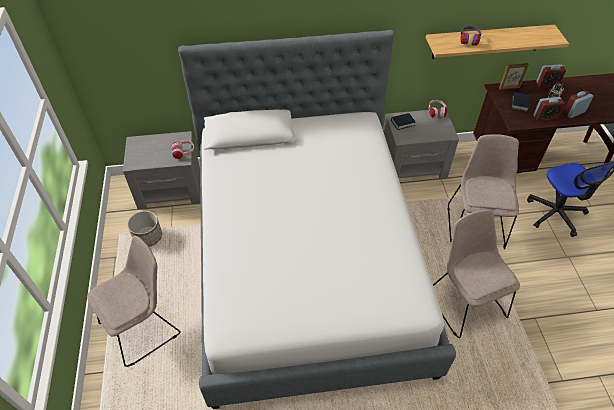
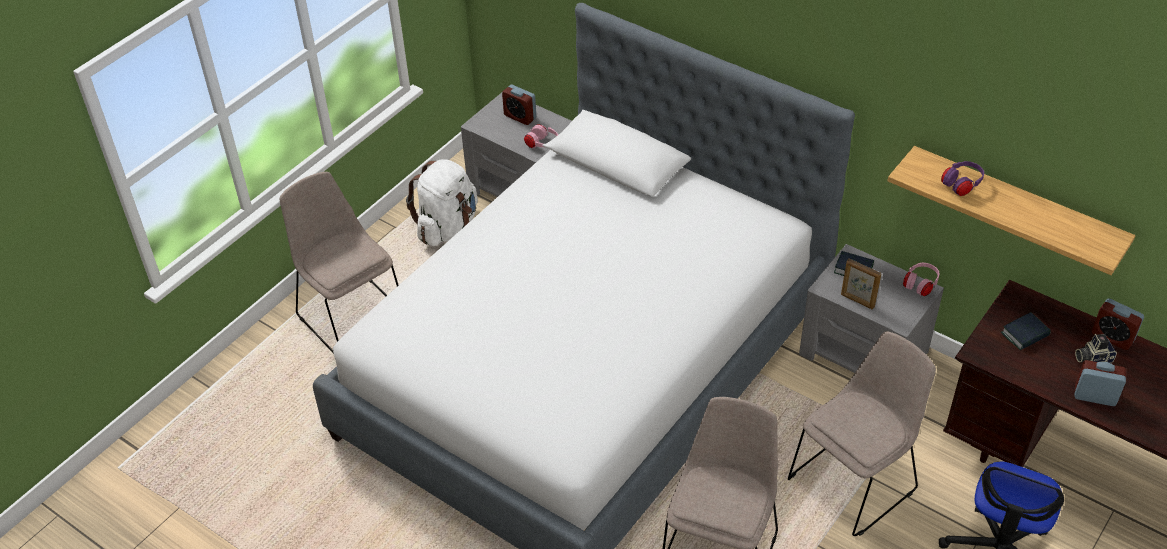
camera: 45 degrees right, 5 degrees down
(143, 326) = (350, 314): beige chair -> beige chair turned 135 degrees counterclockwise
(148, 236) = (447, 227): planter -> white backpack
(509, 88) = (1041, 306): picture frame -> picture frame (857, 301)
(545, 117) = (1036, 374): alarm clock -> alarm clock (520, 117)

